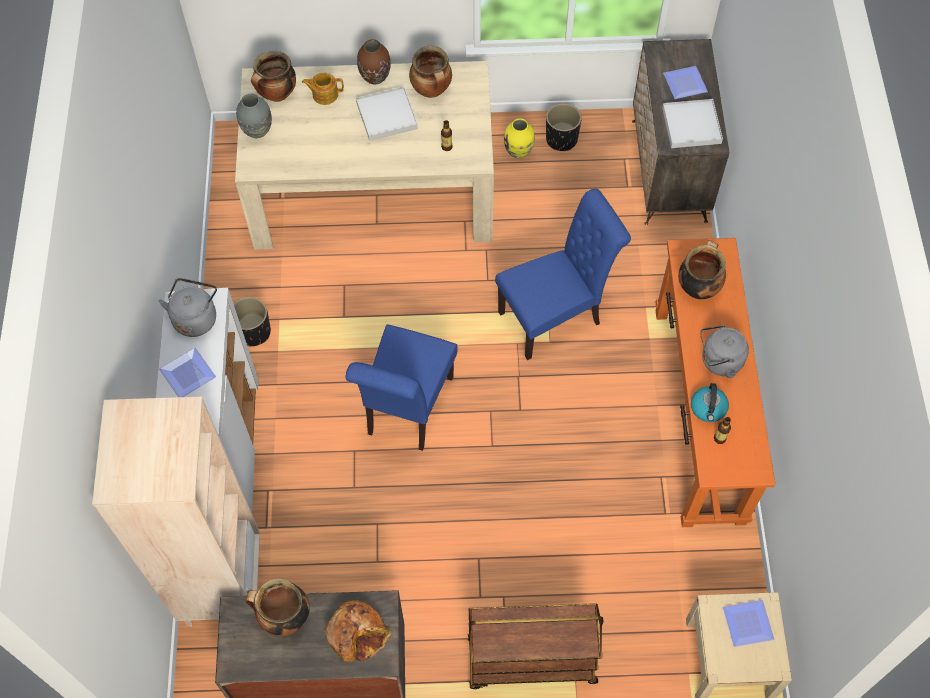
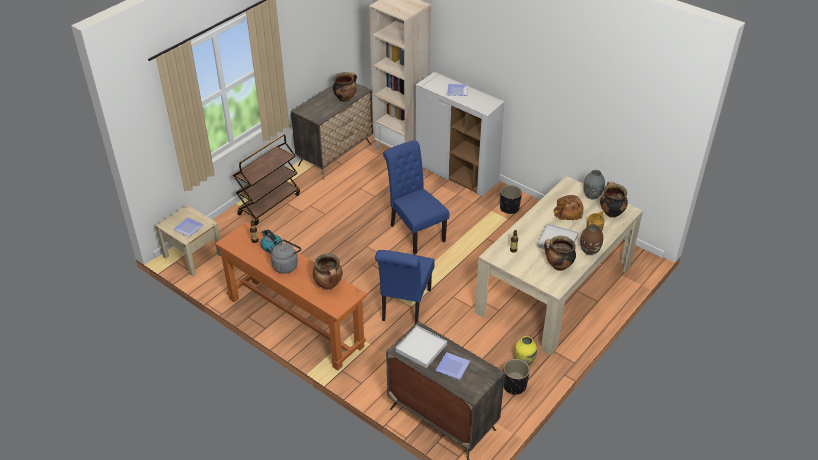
camera: 130 degrees right, 20 degrees down
(196, 317) = (482, 102): grey kettle -> none
(357, 633) = (317, 109): bread -> bread (567, 212)

